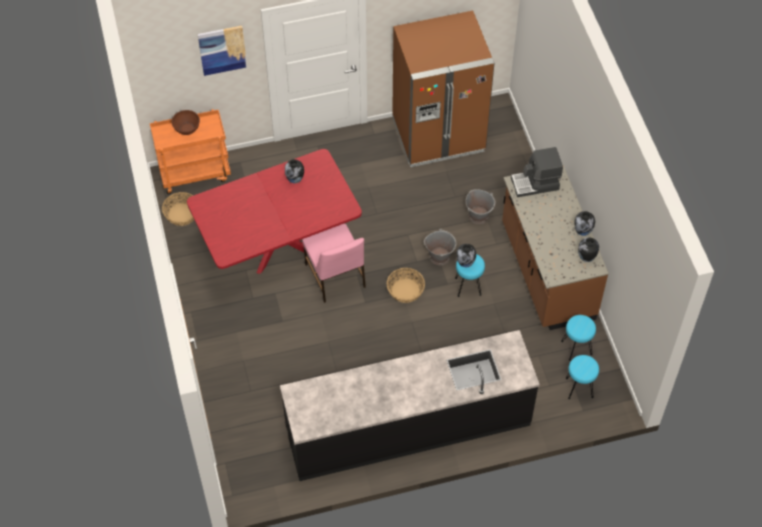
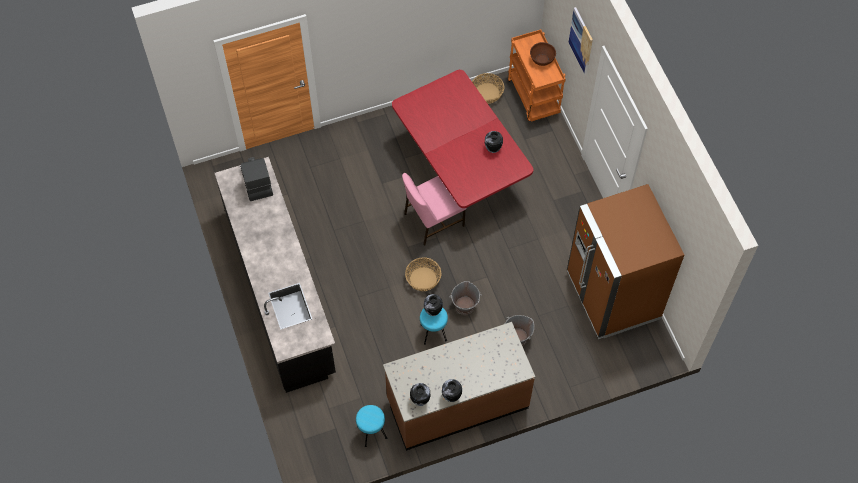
camera: 85 degrees right, 5 degrees up
(535, 184) = (506, 351): coffee machine -> coffee machine (256, 182)
(579, 388) = (327, 435): turquoise stool -> none

